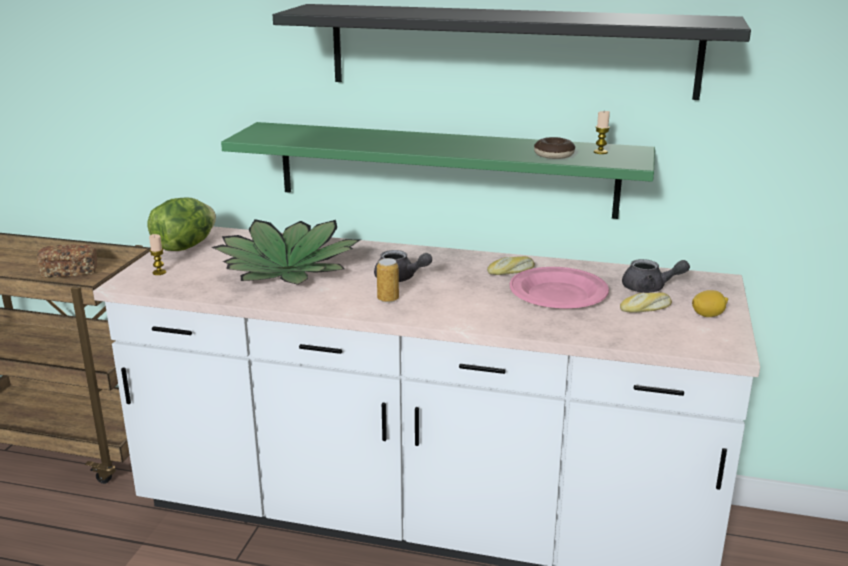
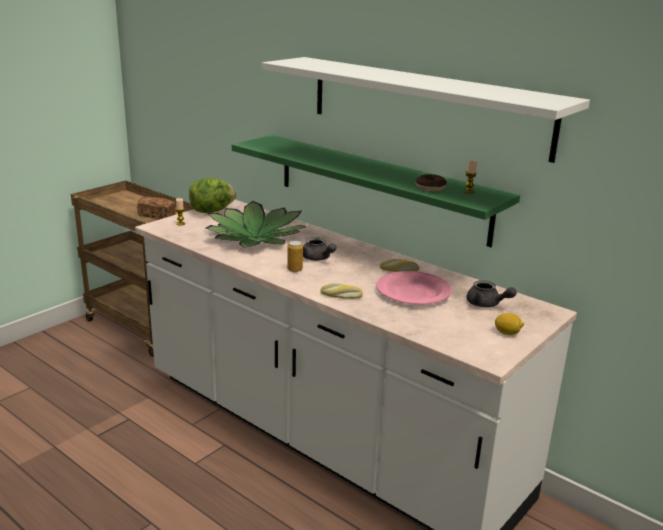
camera: 25 degrees right, 0 degrees up
(510, 50) = (425, 105): black shelf -> white shelf
(646, 309) = (465, 317): bread -> bread (341, 296)

